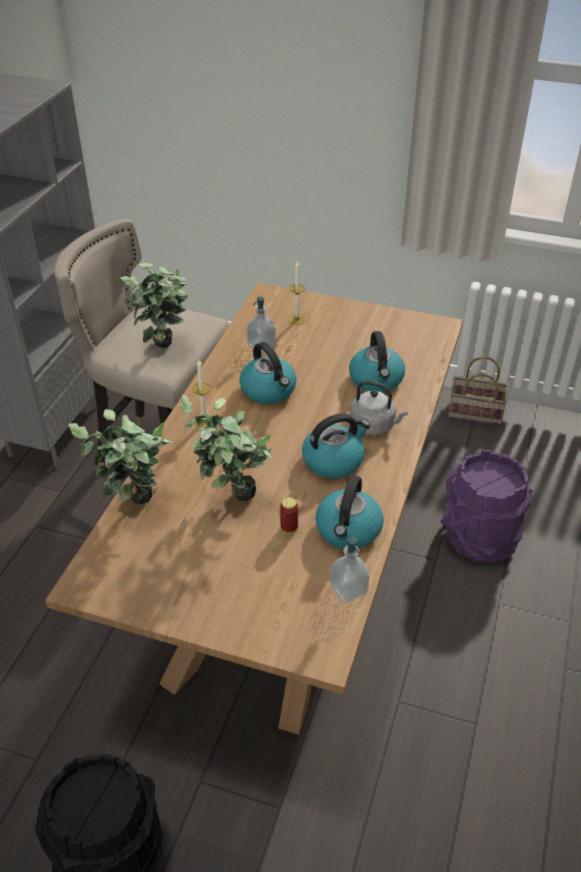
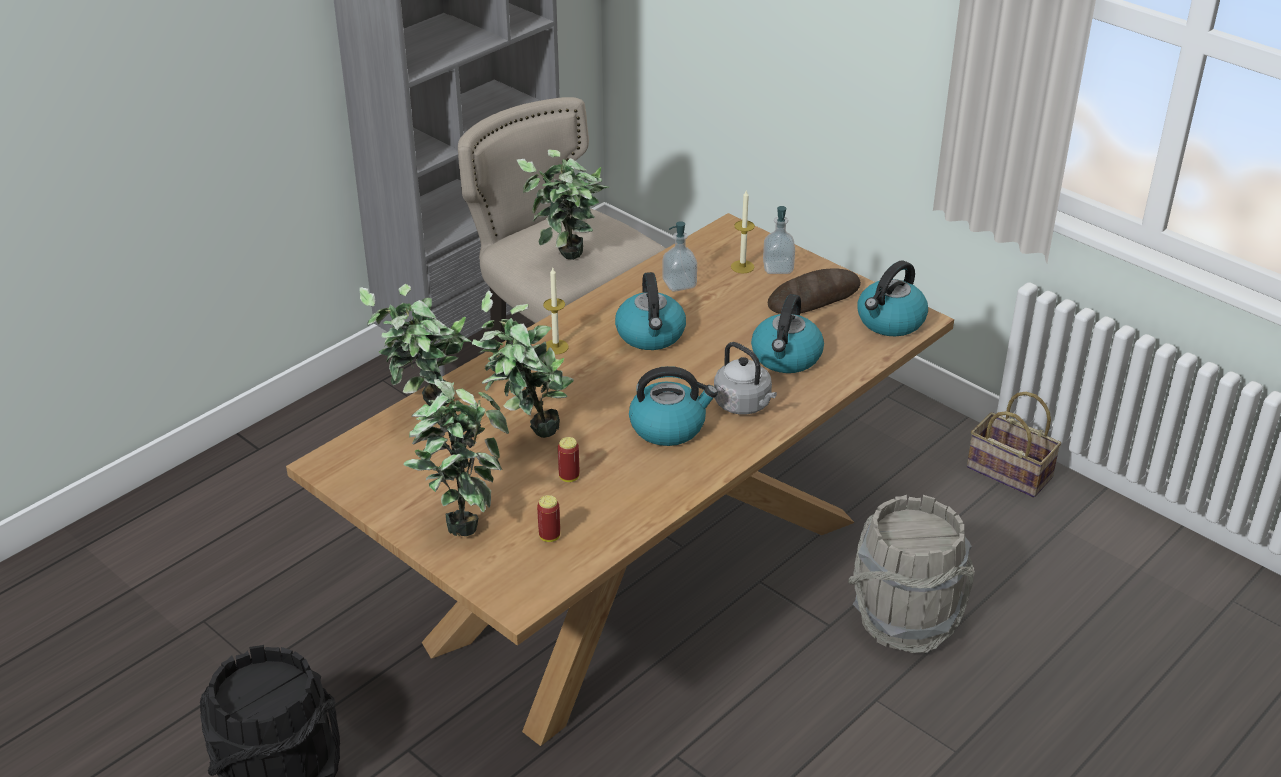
camera: 25 degrees right, 5 degrees down
(230, 594) = (464, 517): none -> potted plant
(309, 586) = (549, 536): none -> can
(348, 530) = (631, 499): kettle -> kettle (890, 322)
(348, 589) = (588, 552): soap dispenser -> soap dispenser (778, 268)
(362, 329) = (814, 298): none -> bread
(479, 538) = (905, 620): purple bucket -> grey bucket

